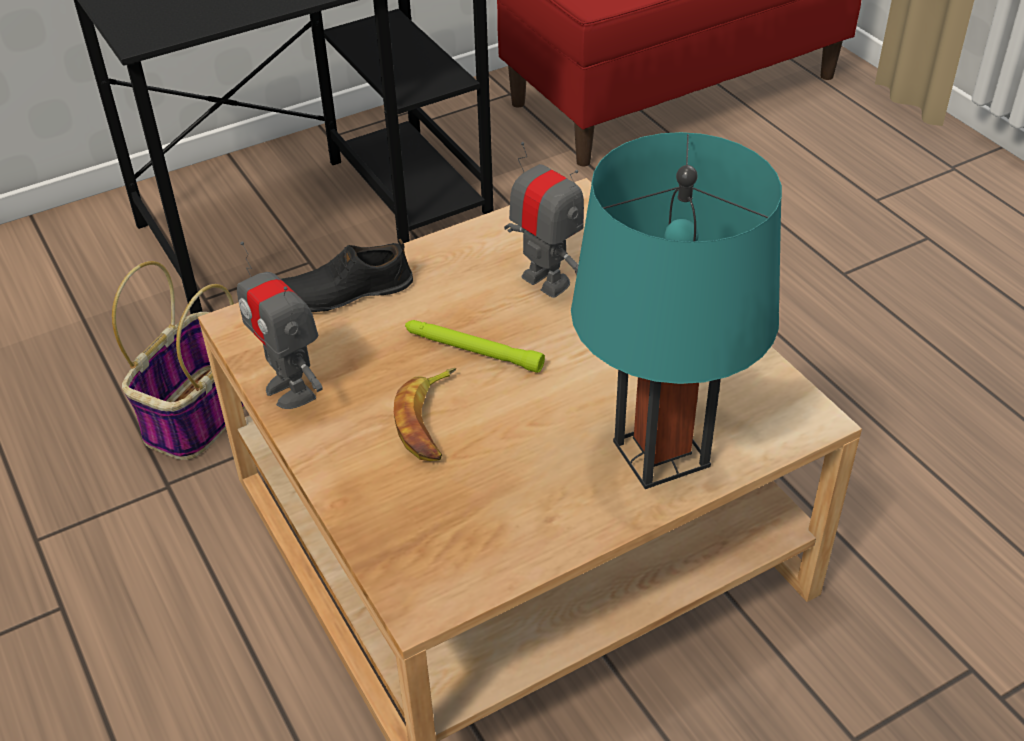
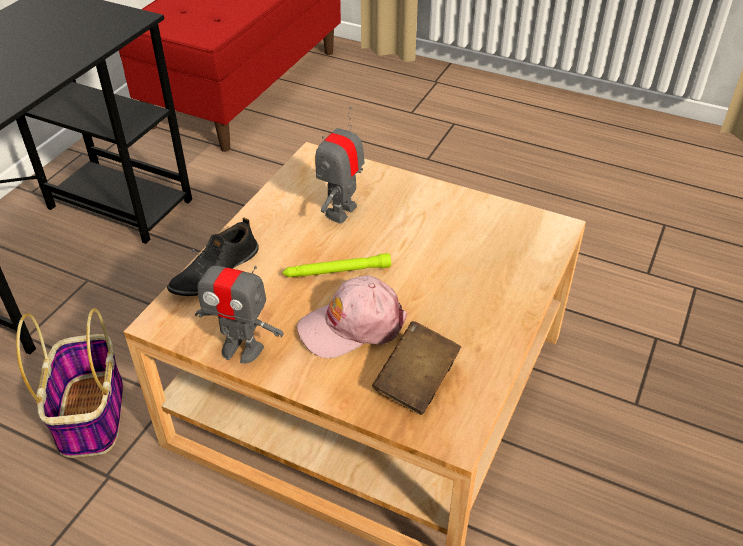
camera: 35 degrees left, 0 degrees up
(429, 421) = (352, 326): banana -> pink cap
(439, 519) = (416, 381): none -> brown book
(546, 281) = (341, 211): toy robot -> toy robot turned 75 degrees counterclockwise
(661, 453) = (502, 281): turquoise table lamp -> none

